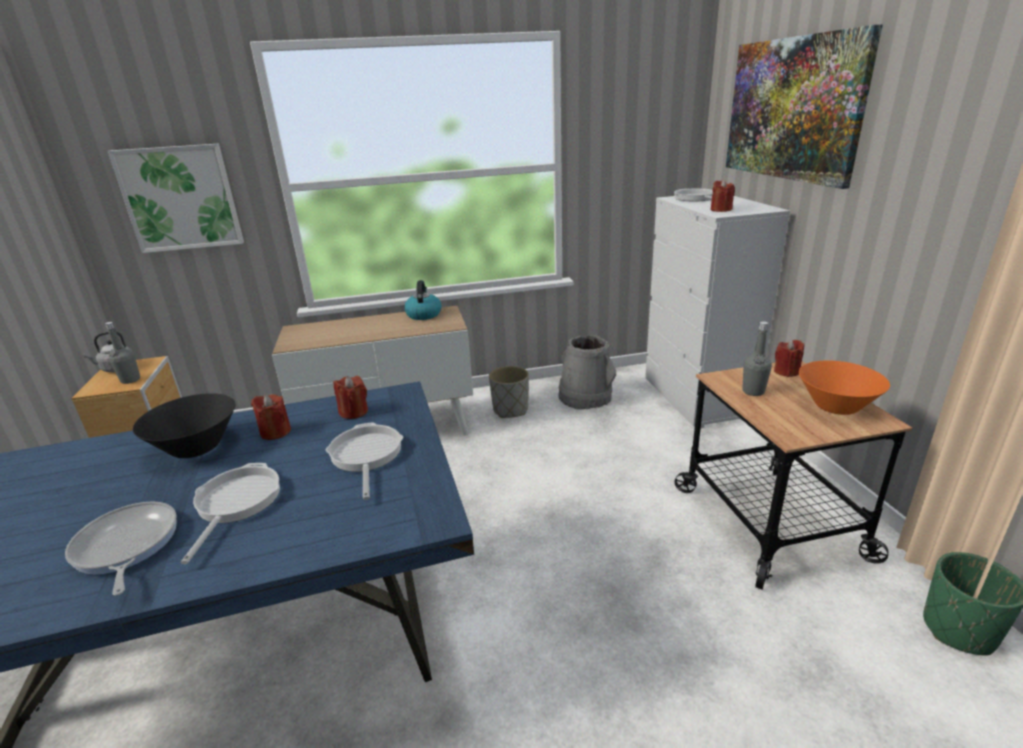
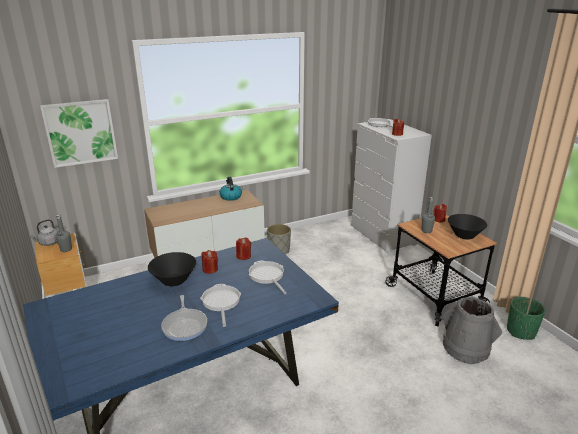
camera: 15 degrees left, 0 degrees up
(126, 547) = (185, 325): frying pan -> frying pan turned 150 degrees counterclockwise
(585, 397) = (320, 239): grey bucket -> grey bucket (466, 348)
(792, 109) = (430, 83): picture -> none
(836, 406) = (464, 236): orange bowl -> black bowl

